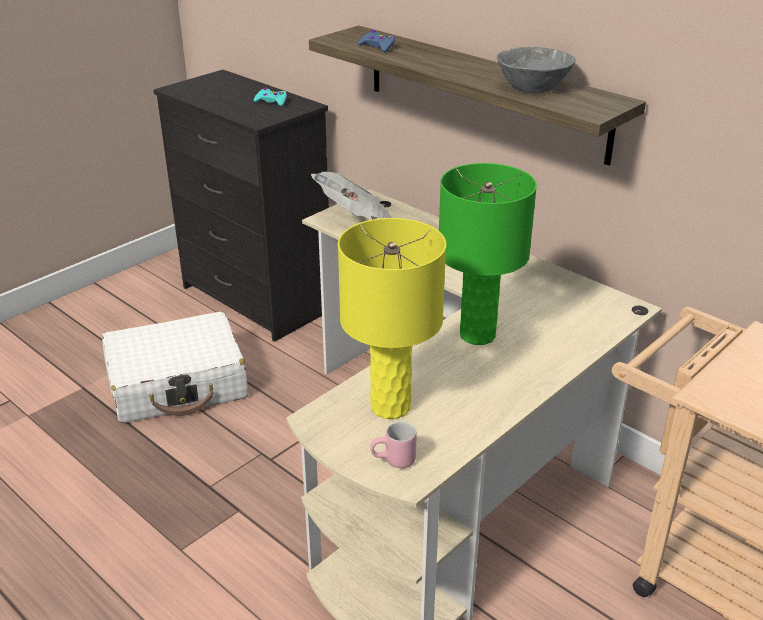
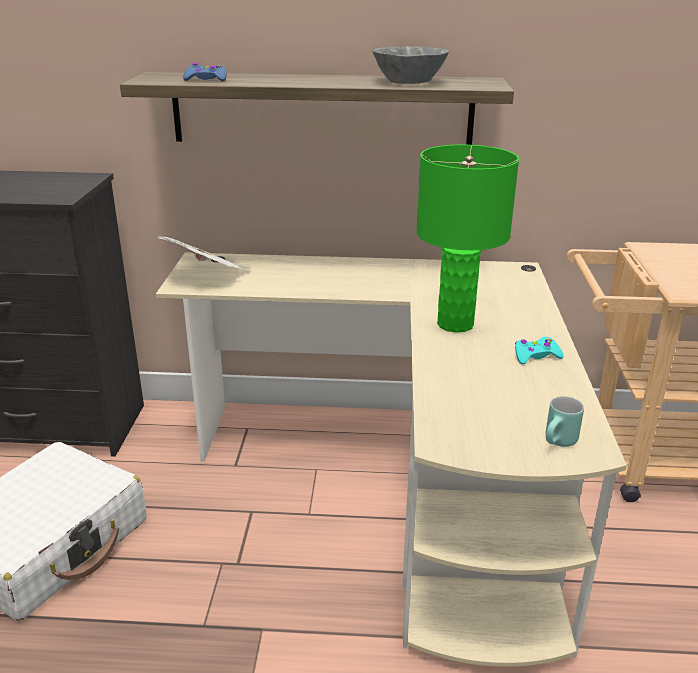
camera: 40 degrees left, 5 degrees down
(271, 101) = (44, 181): turquoise game controller -> turquoise game controller (535, 356)
(390, 407) = (484, 404): yellow table lamp -> none
(394, 462) = (559, 443): pink mug -> turquoise mug

